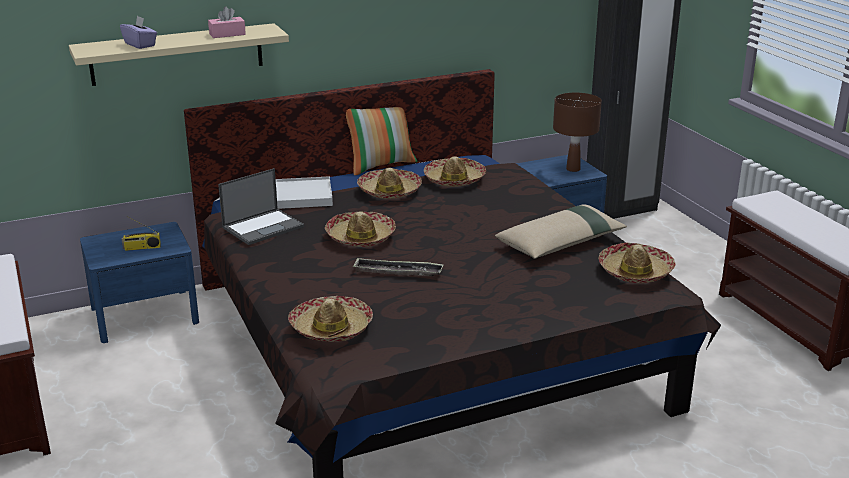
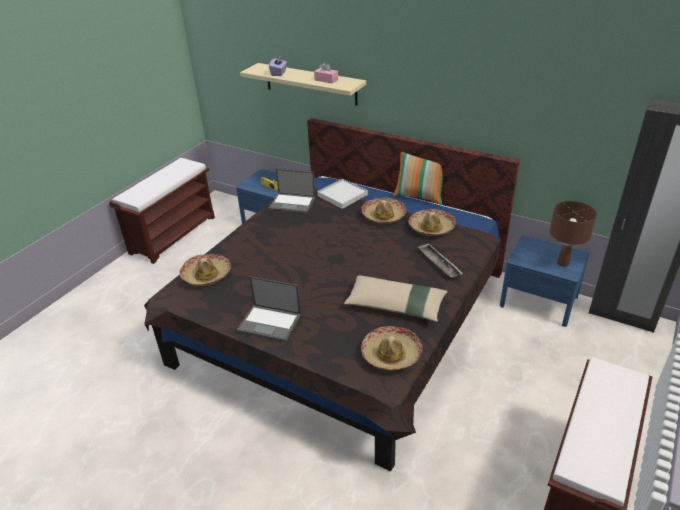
camera: 55 degrees right, 10 degrees up
(360, 237) = (315, 235): hat -> none
(398, 272) = (288, 265): tray -> tray (439, 263)
(496, 316) = (270, 322): none -> laptop

